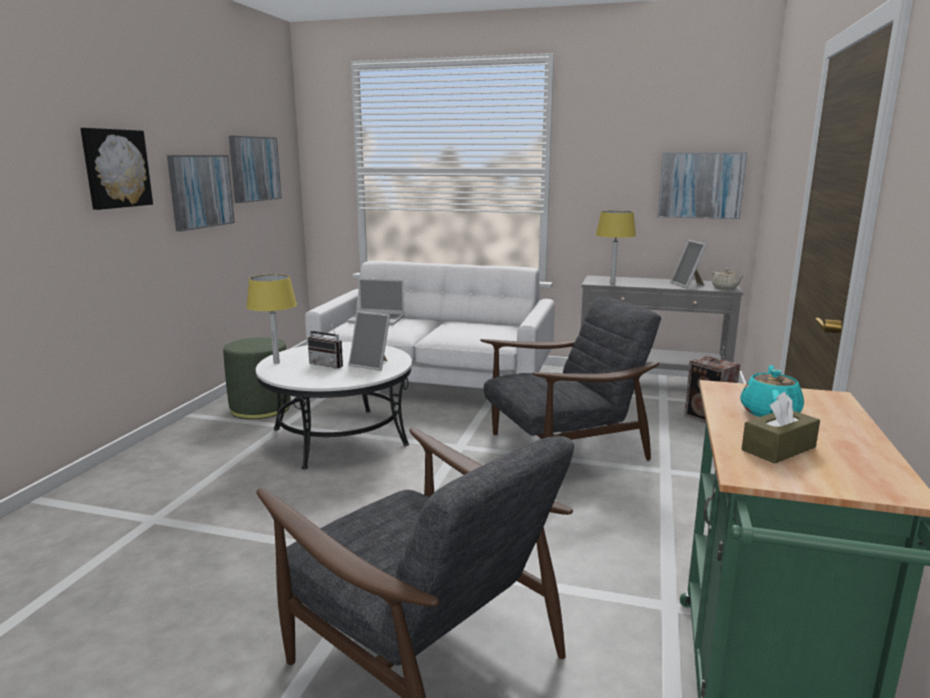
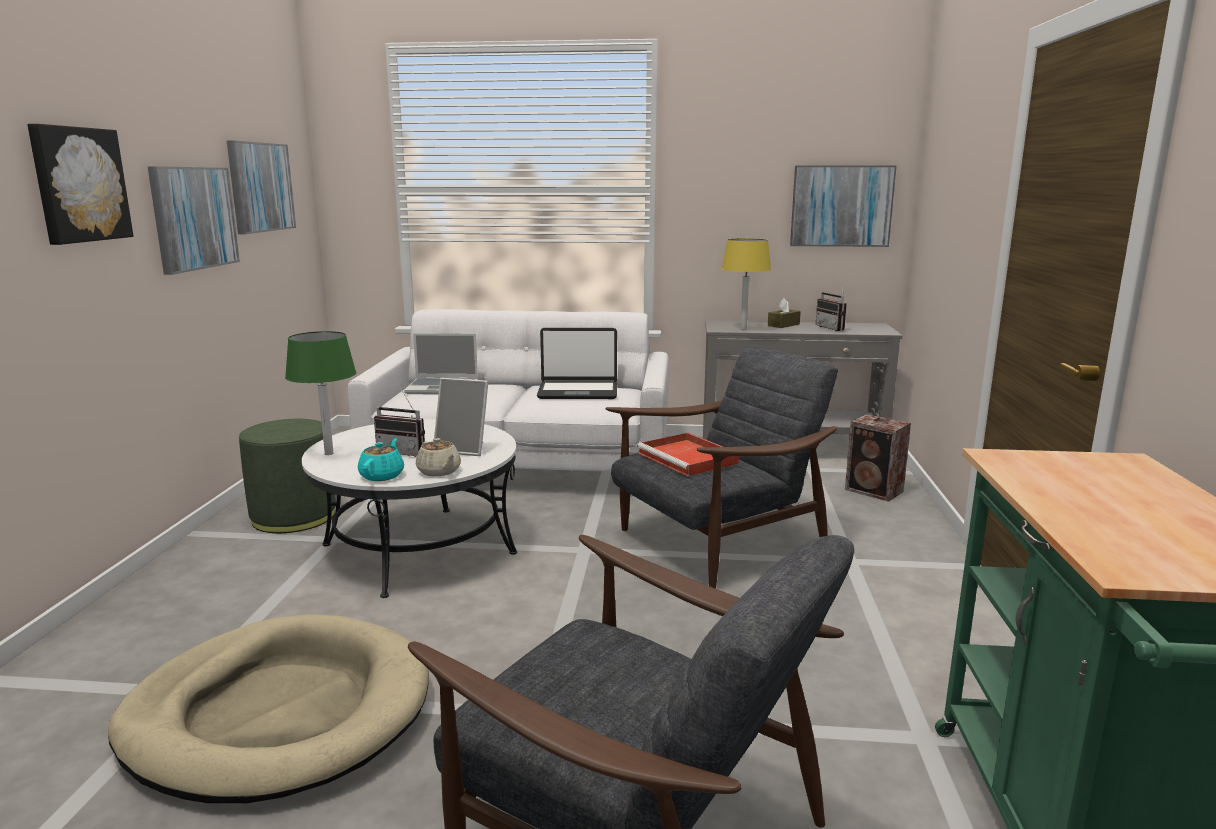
camera: 10 degrees left, 0 degrees up
(209, 539) = (279, 714): none -> beige dog bed
(276, 363) = (329, 453): yellow table lamp -> green table lamp
(476, 327) = (578, 391): none -> laptop
(540, 381) = (689, 459): none -> red tray
(688, 285) = (833, 328): picture frame -> radio
(725, 288) = (879, 331): beige teapot -> beige teapot (439, 472)
(769, 412) = (1079, 486): turquoise teapot -> turquoise teapot (382, 475)
(778, 448) = (1130, 533): brown tissue box -> brown tissue box (783, 325)

